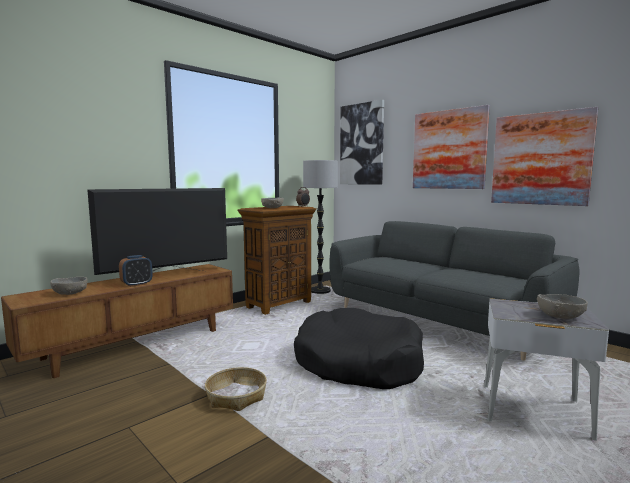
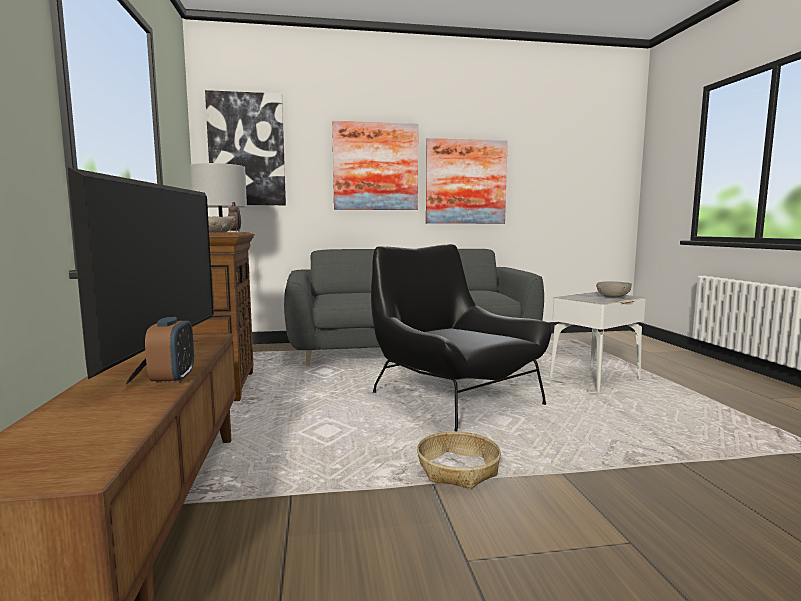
camera: 55 degrees left, 0 degrees up
(70, 293) = (97, 427): grey bowl -> none
(358, 363) = (453, 399): black dog bed -> black armchair

